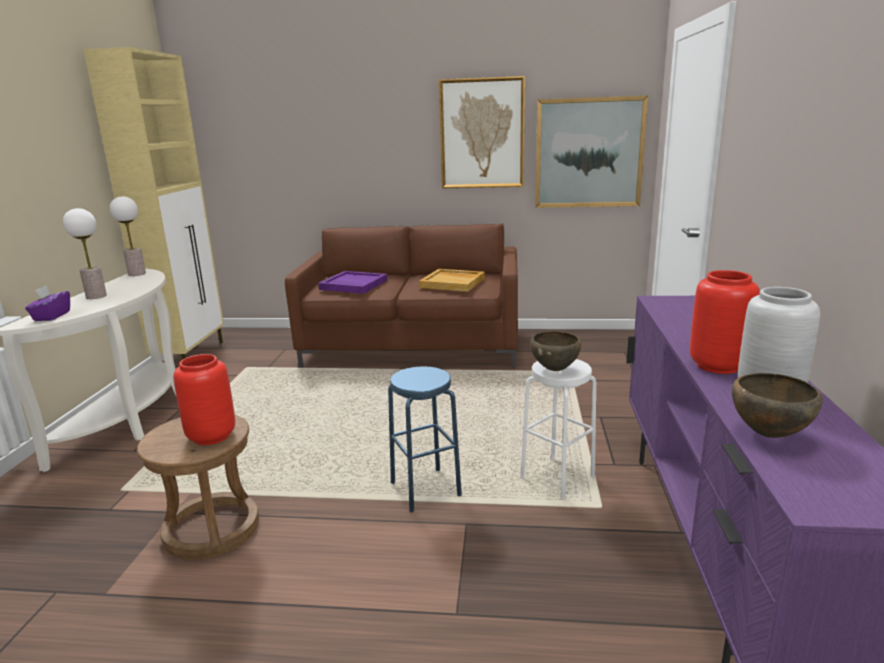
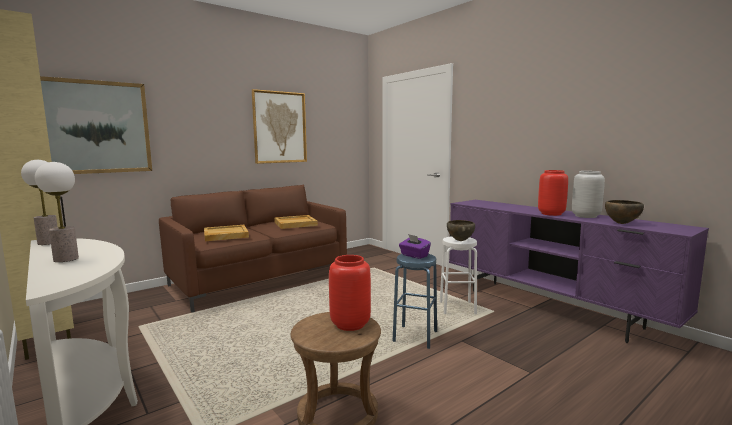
camera: 45 degrees left, 10 degrees down
(51, 316) = (70, 277): purple tissue box -> purple tissue box (414, 255)
(353, 285) = (225, 235): purple tray -> beige tray
(589, 153) = (338, 141): picture -> picture (97, 127)

